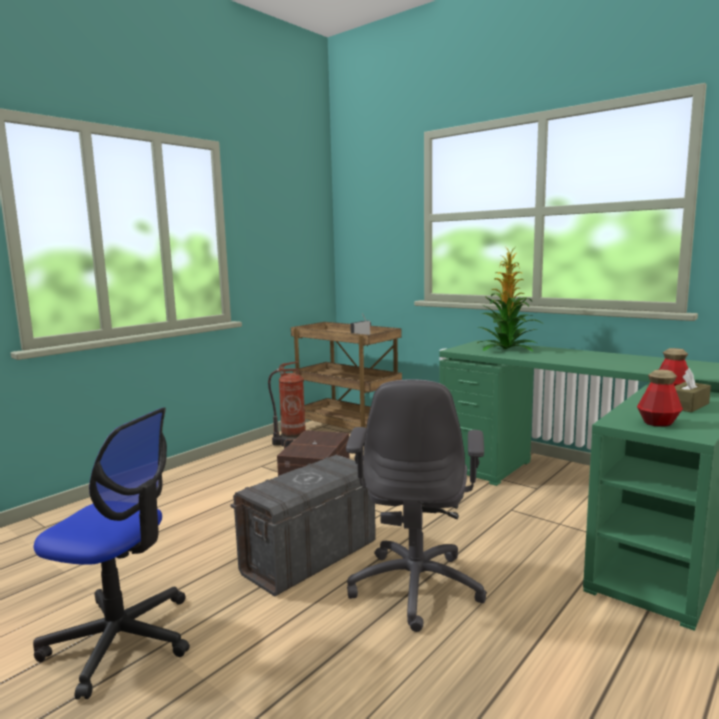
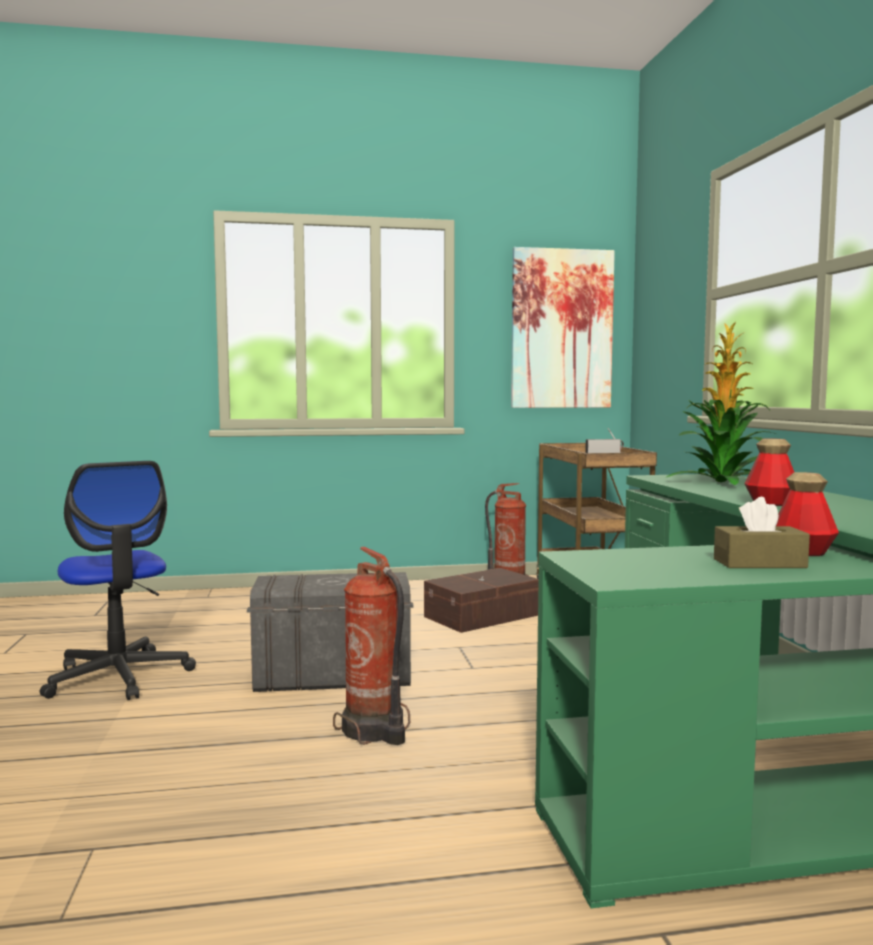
camera: 40 degrees right, 5 degrees down
(294, 236) = (561, 329): none -> picture
(416, 586) = (374, 731): grey office chair -> fire extinguisher
(658, 423) = (624, 565): bottle -> bottle (770, 503)

